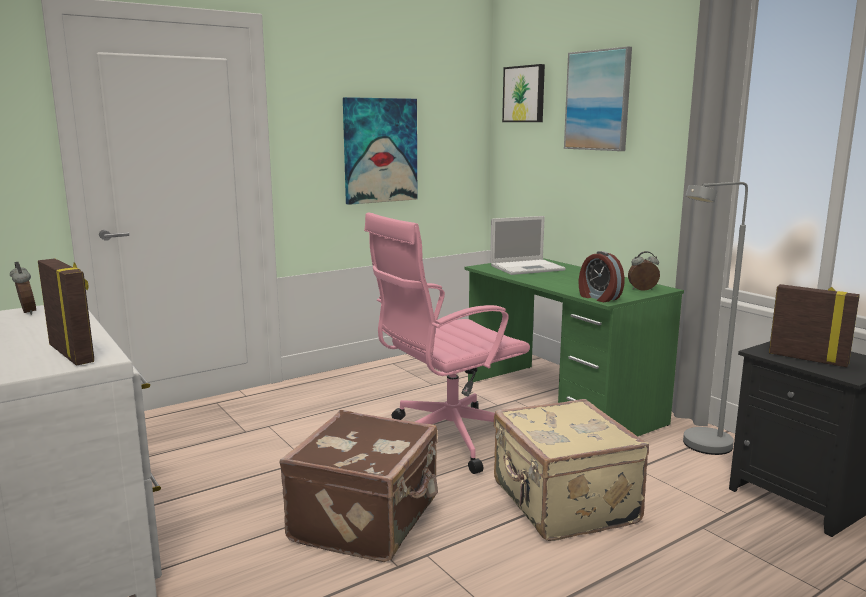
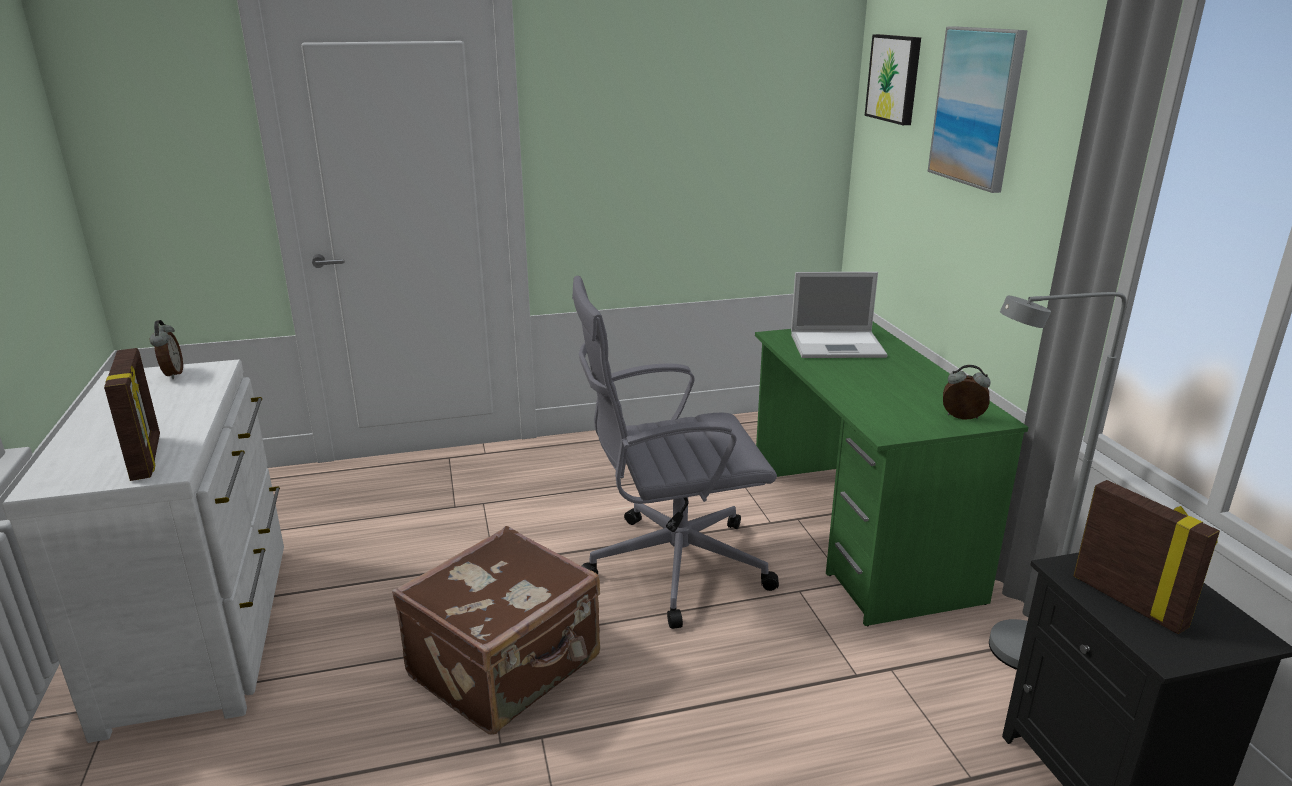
camera: 20 degrees right, 10 degrees up
(380, 150) = (677, 155): picture -> none
(446, 439) = (671, 566): pink office chair -> grey office chair
(562, 504) = (751, 702): beige suitcase -> none
(598, 298) = (880, 426): alarm clock -> none

